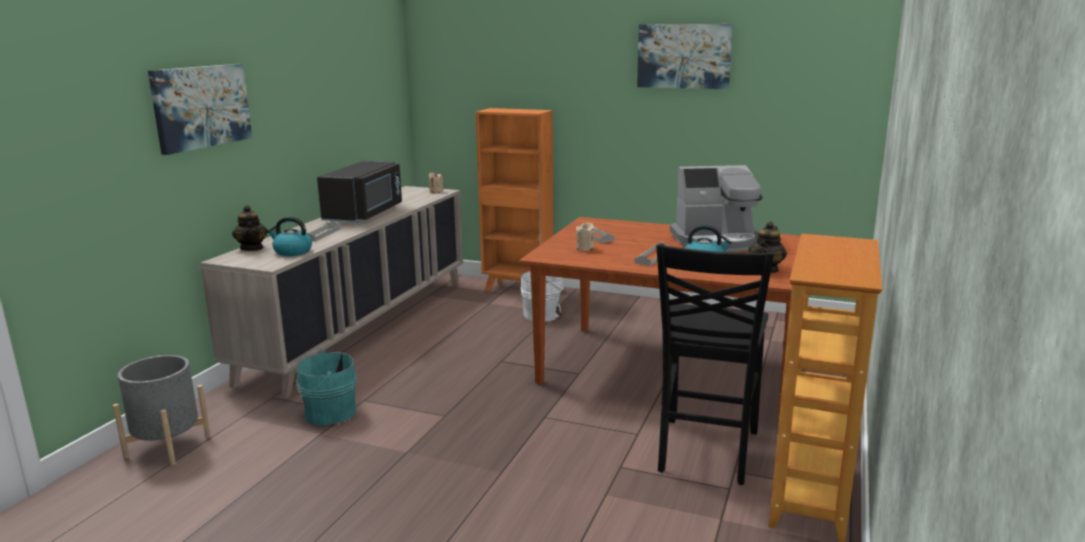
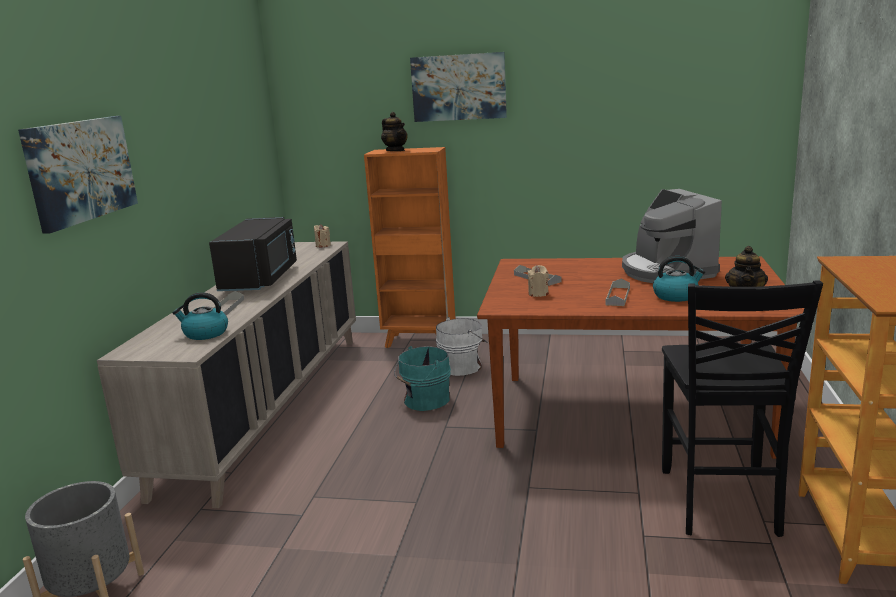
camera: 10 degrees left, 0 degrees up
(252, 248) = (152, 334): teapot -> teapot (395, 151)
(327, 413) = (277, 519): turquoise bucket -> turquoise bucket (424, 401)
(684, 56) = (585, 80): picture -> picture (459, 87)
(716, 241) = (666, 271): coffee machine -> coffee machine turned 90 degrees clockwise

